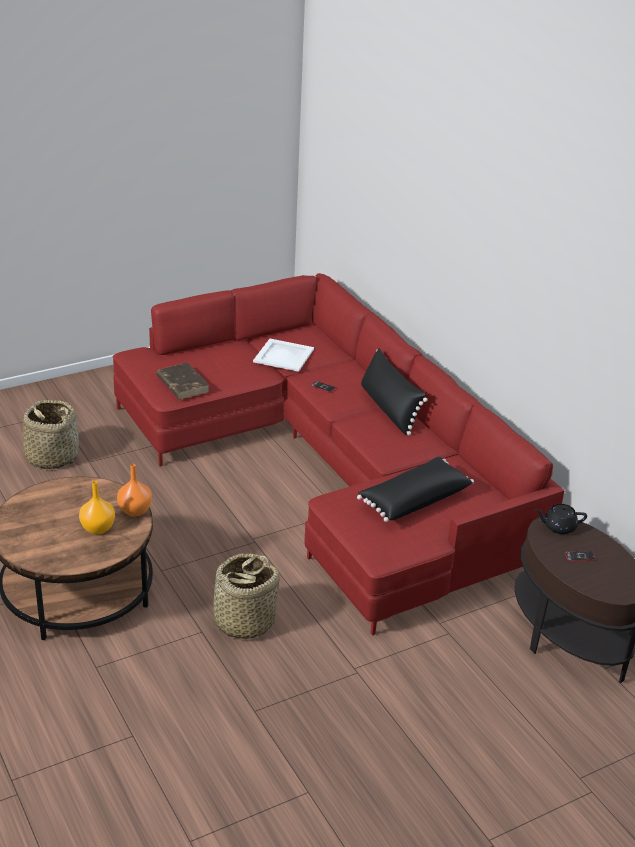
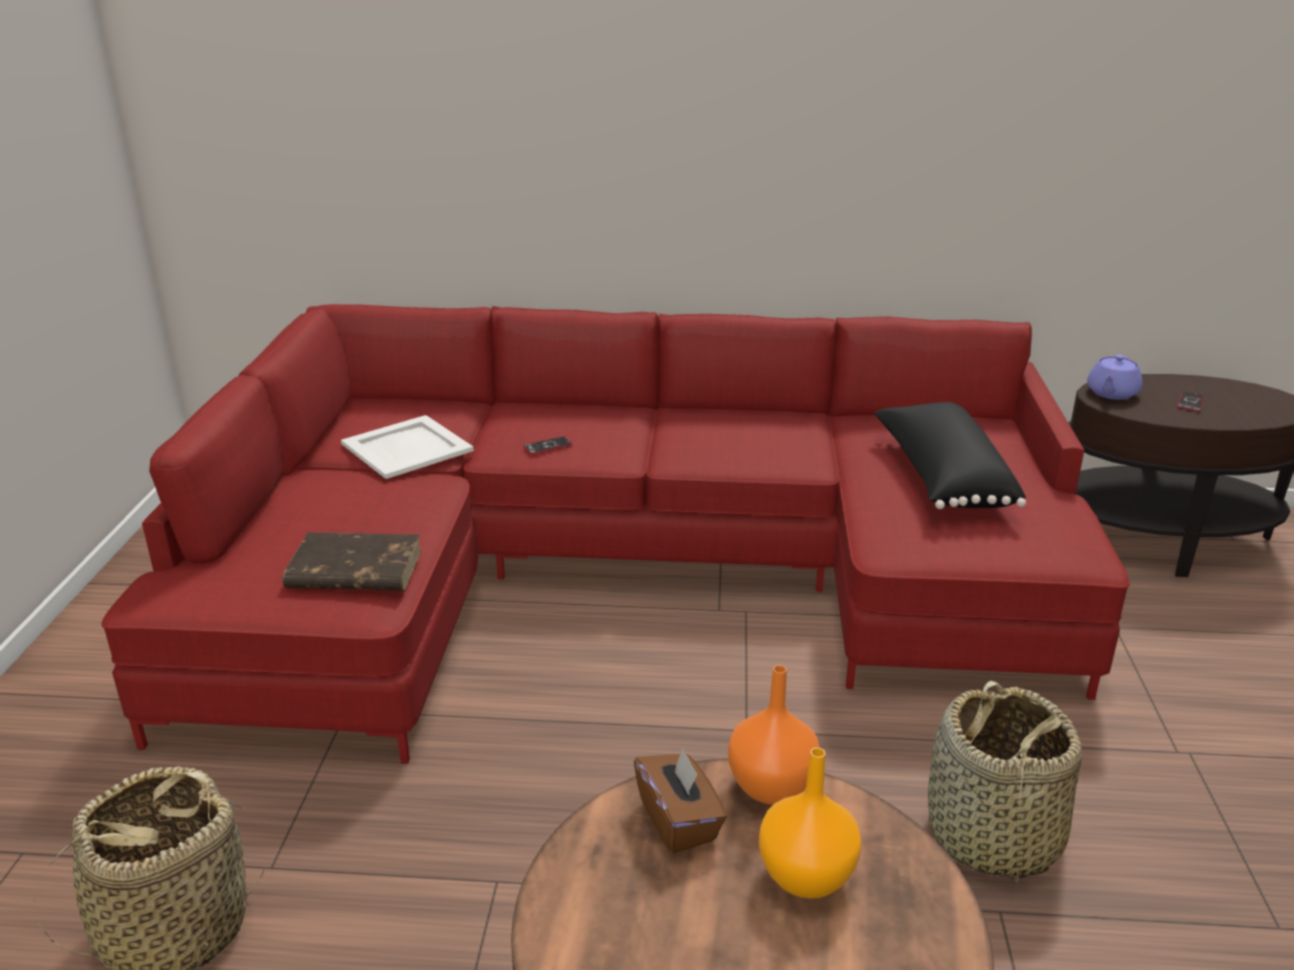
camera: 55 degrees left, 5 degrees down
(104, 497) = (679, 821): none -> brown tissue box
(389, 409) = (671, 419): black pillow -> none
(558, 527) = (1111, 393): black teapot -> purple teapot

